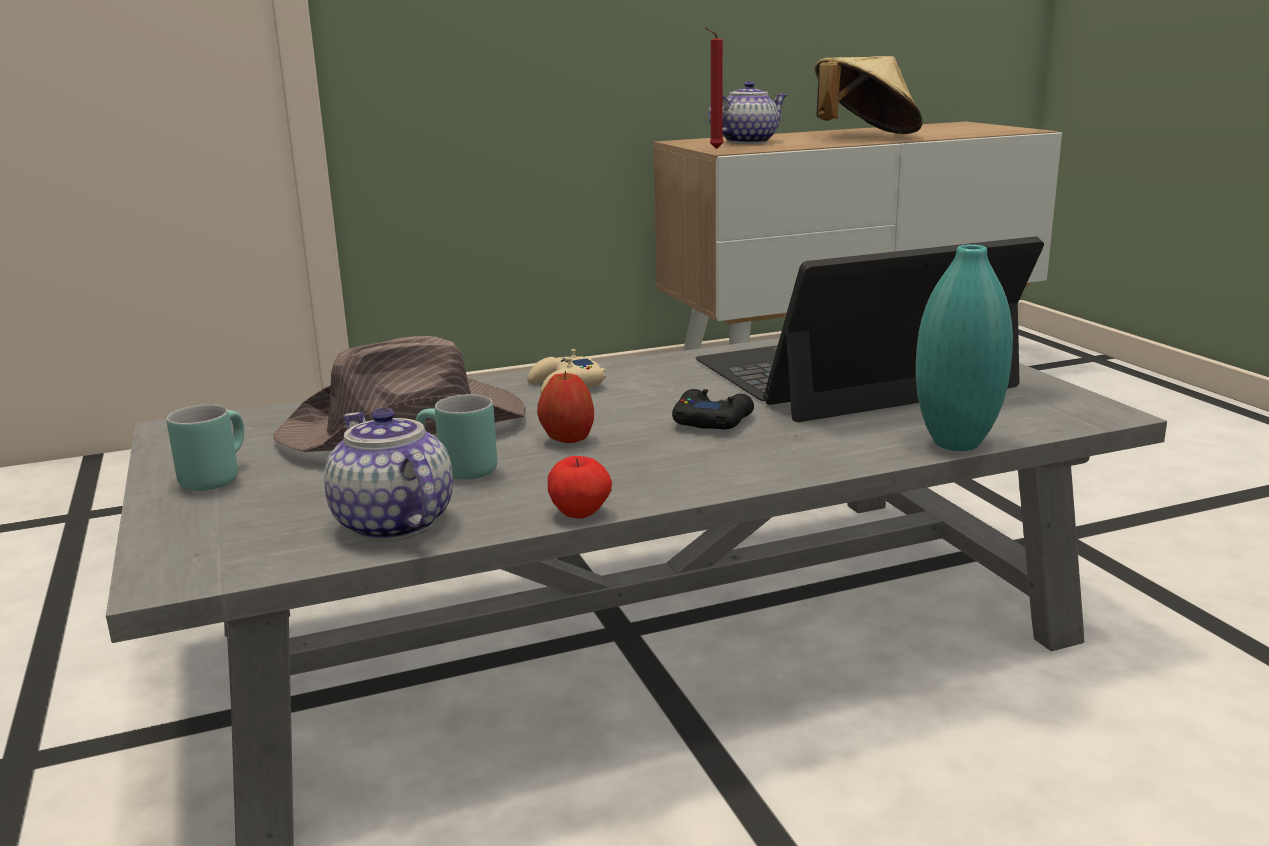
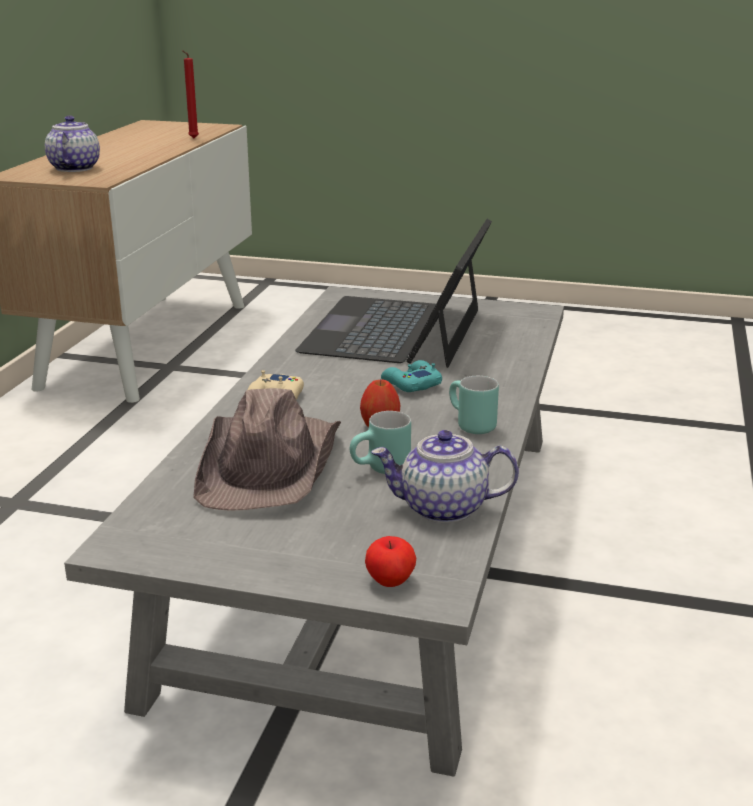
camera: 55 degrees left, 5 degrees up
(214, 476) = (264, 549): turquoise mug -> turquoise mug (468, 425)
(580, 513) = (499, 456): apple -> apple (390, 580)
(712, 420) = (411, 384): black game controller -> turquoise game controller
(714, 149) = (80, 181): red candle -> red candle (192, 138)
(865, 136) = (140, 149): beige hat -> none
(956, 443) = (531, 349): turquoise vase -> none

